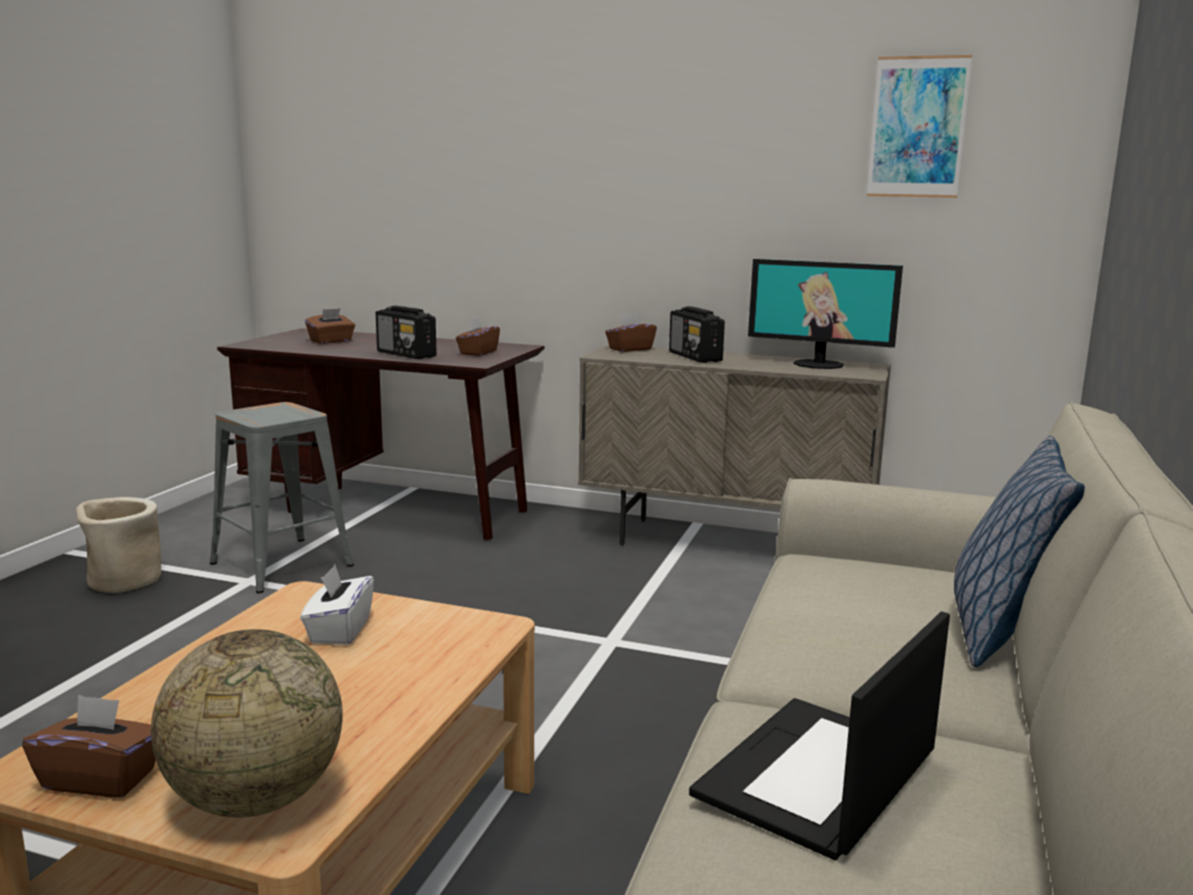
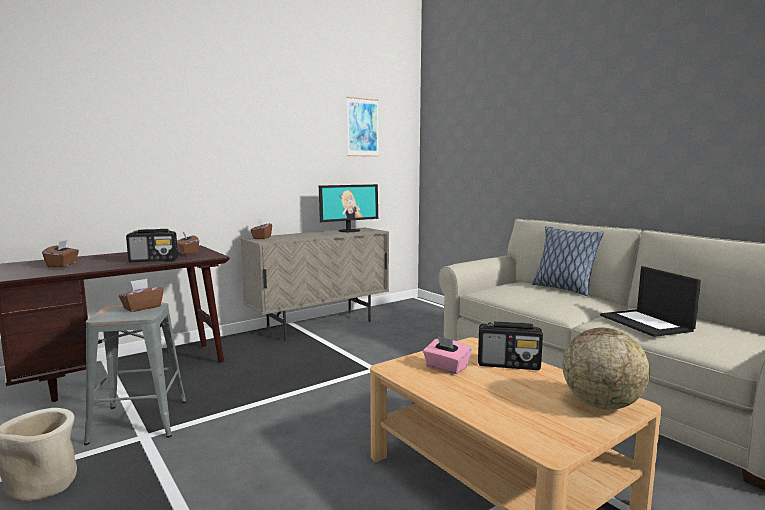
camera: 55 degrees left, 5 degrees down
(100, 779) = (567, 433): brown tissue box -> brown tissue box (142, 307)
(339, 630) = (446, 367): white tissue box -> pink tissue box
(695, 357) = (301, 236): radio -> radio (509, 364)

